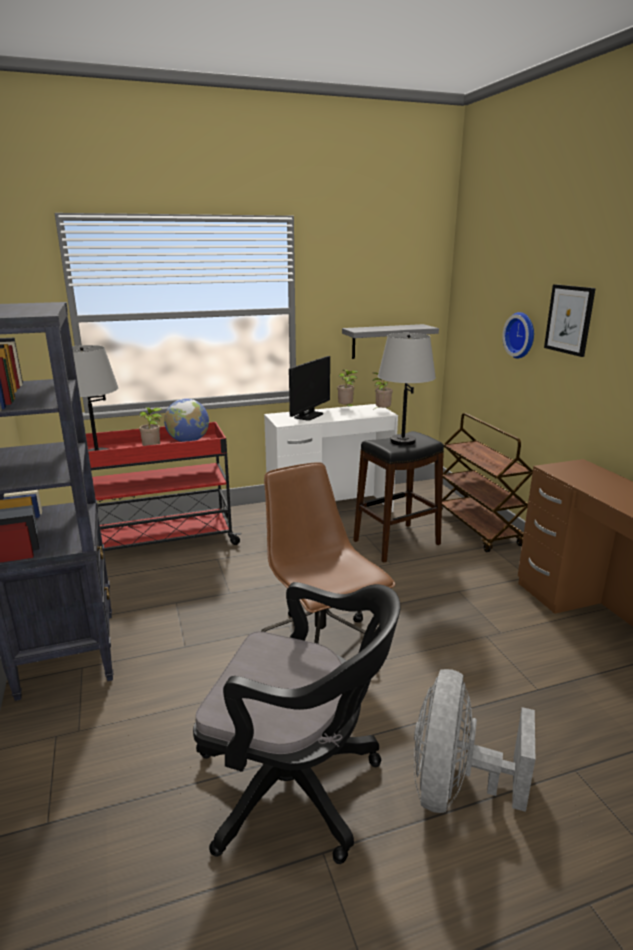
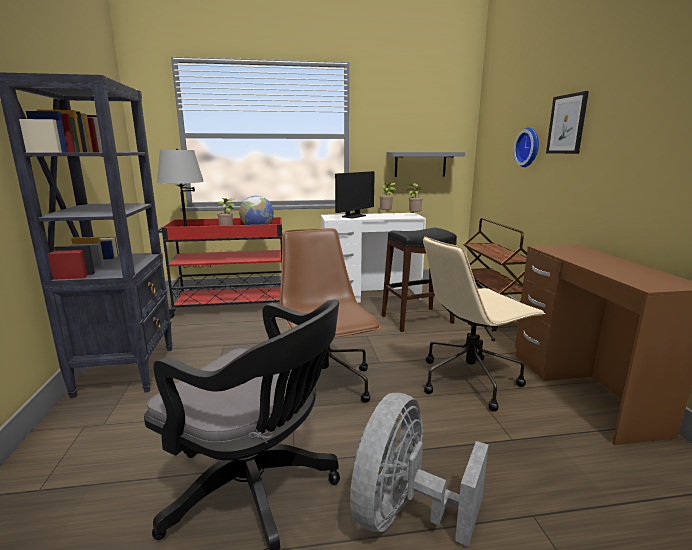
camera: 10 degrees right, 5 degrees down
(402, 441) = (421, 232): grey table lamp -> none
(478, 621) = (470, 380): none -> beige office chair

